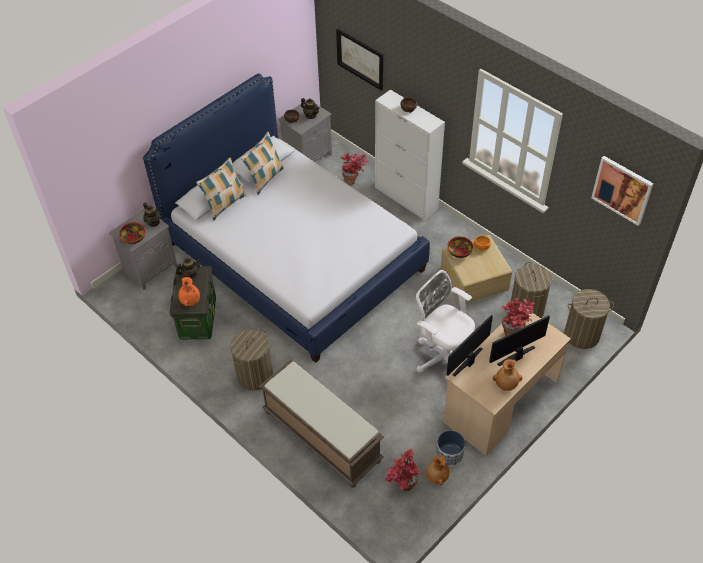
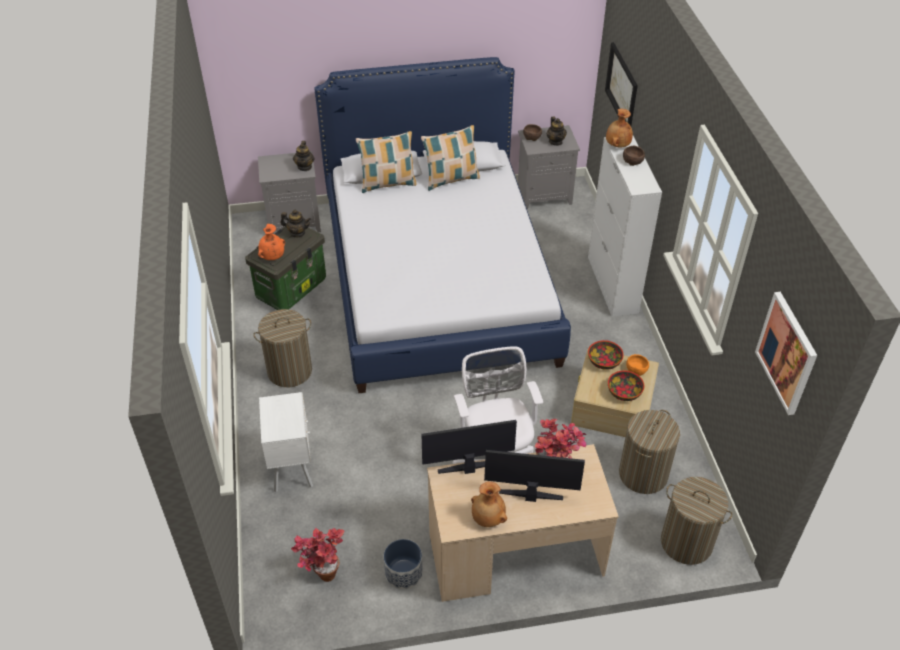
camera: 35 degrees right, 5 degrees down
(133, 238) = (273, 171): bowl -> bowl (624, 392)
(320, 436) = (293, 467): brown bench -> white nightstand
(354, 182) = (570, 241): potted plant -> none
(436, 477) = (367, 587): brown vase -> brown vase (617, 144)

